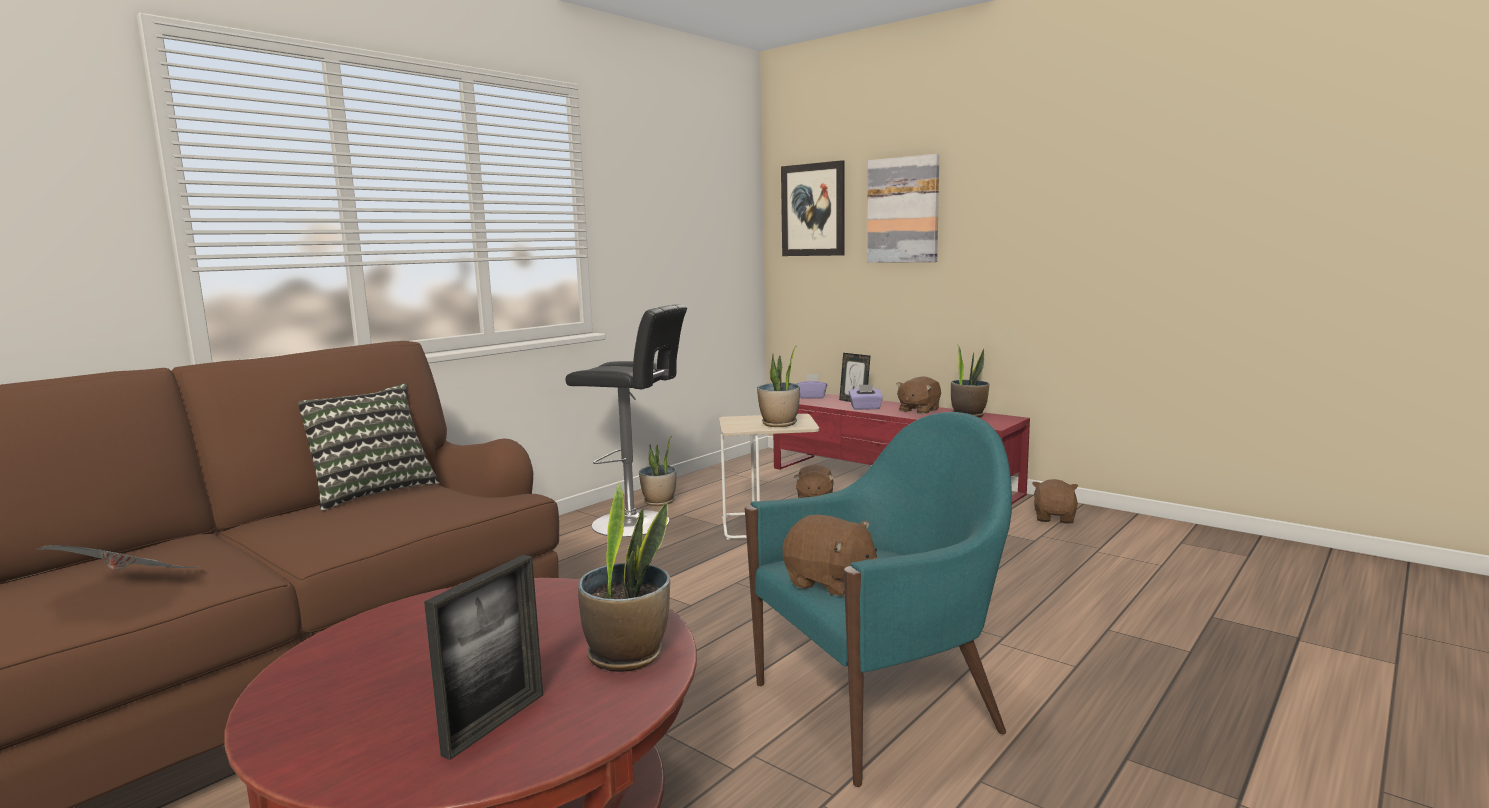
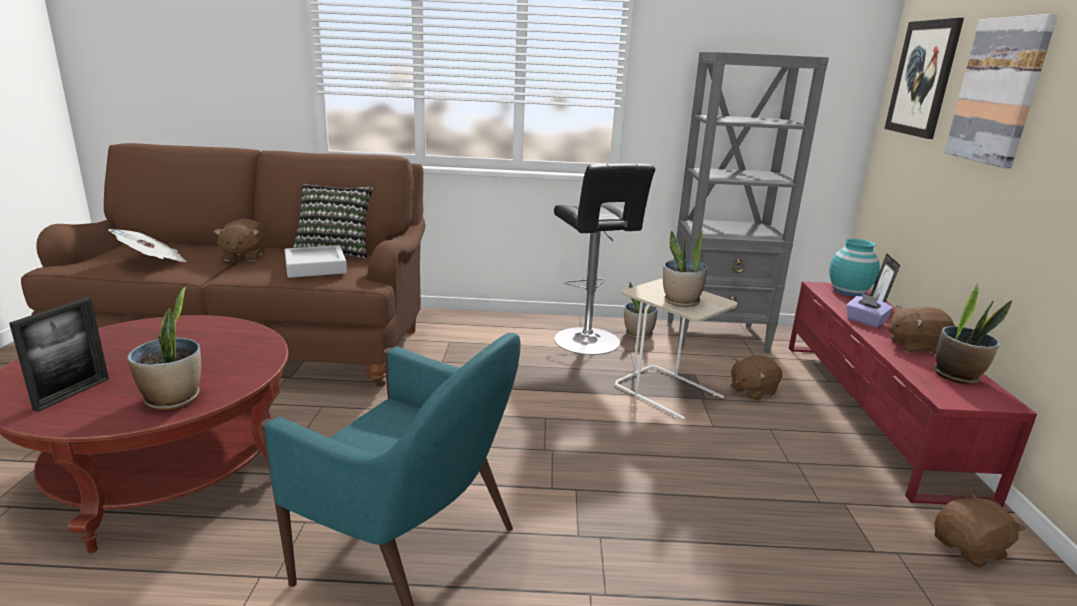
camera: 50 degrees right, 10 degrees up
(419, 504) = (315, 267): none -> grey tray
(495, 724) = (72, 394): picture frame -> picture frame turned 60 degrees counterclockwise
(716, 480) = (717, 337): none -> grey bookcase
(812, 397) = (849, 291): purple tissue box -> turquoise vase
(829, 582) = (368, 433): brown plush toy -> brown plush toy (244, 256)

